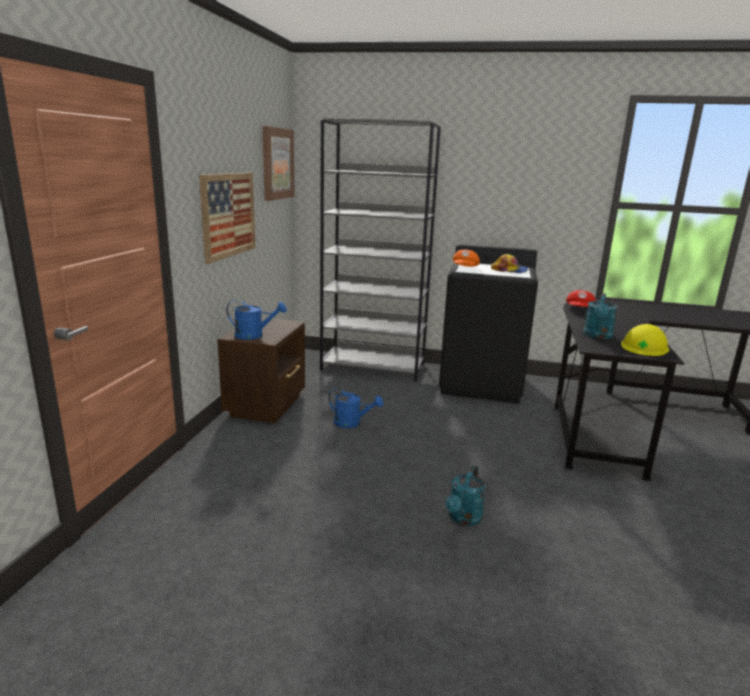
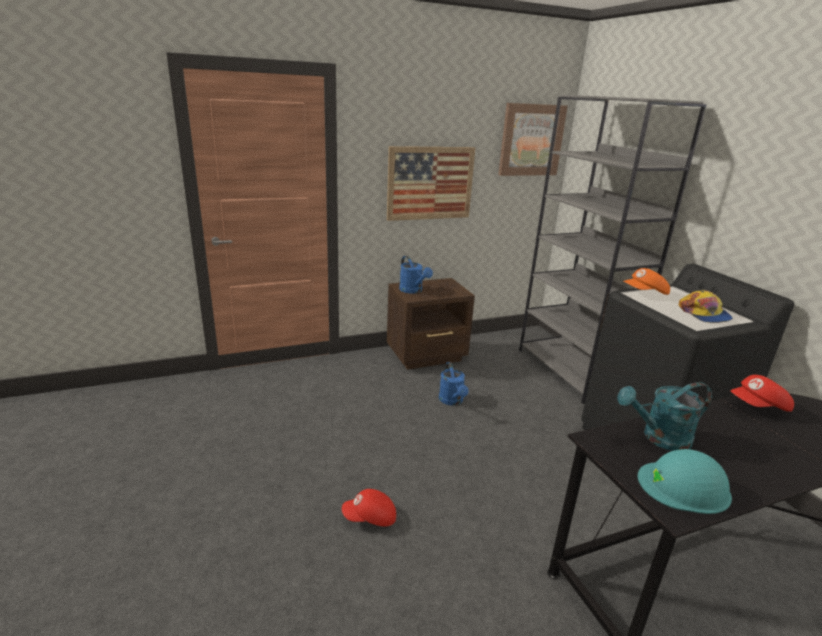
camera: 55 degrees right, 5 degrees up
(463, 519) = (370, 518): turquoise watering can -> red cap
(644, 347) = (684, 486): yellow hard hat -> turquoise hard hat

